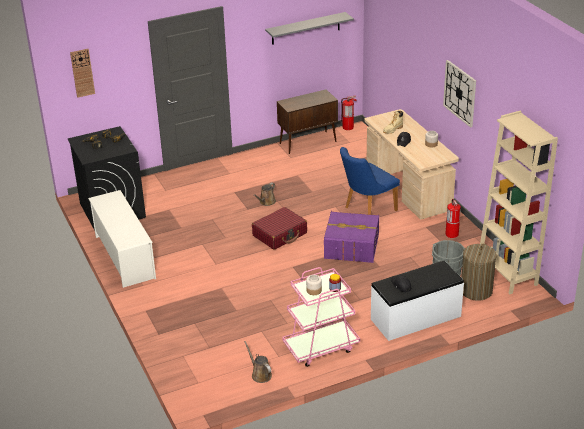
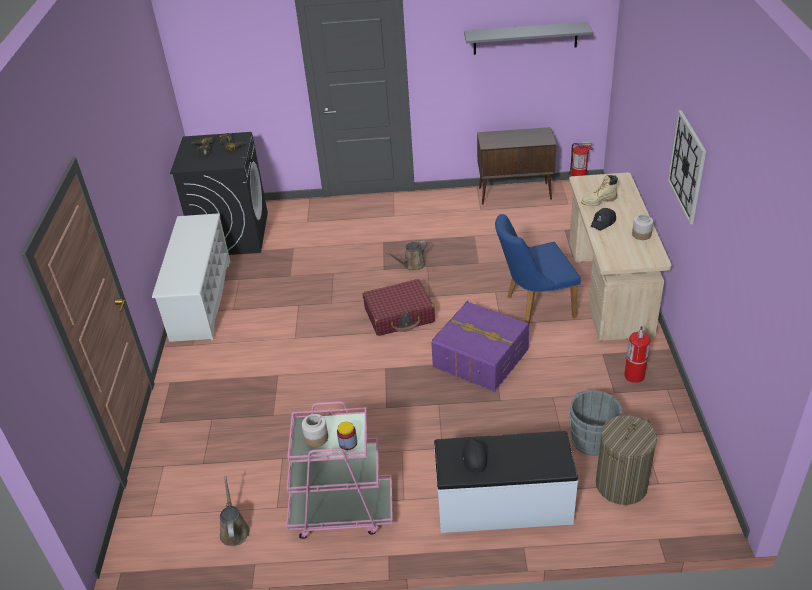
camera: 25 degrees right, 5 degrees up
(82, 73) = (208, 55): wall clock -> none
(507, 273) = (686, 468): beige bookcase -> none

